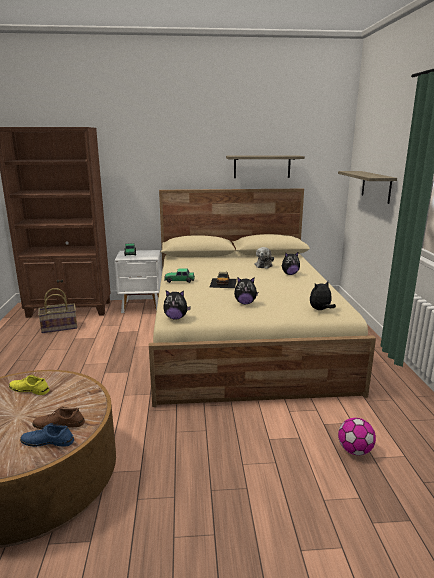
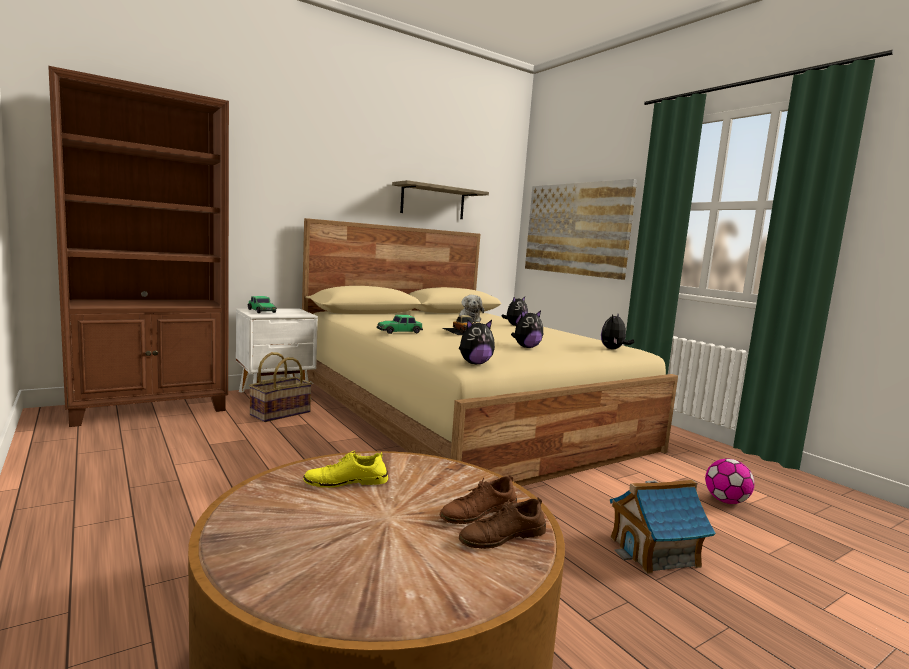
camera: 30 degrees left, 10 degrees down
(48, 441) = (502, 536): blue shoe -> brown shoe
(59, 327) = (160, 433): basket -> basket (280, 413)
(237, 472) = (655, 552): none -> toy house
(376, 186) = (576, 229): shelf -> picture

